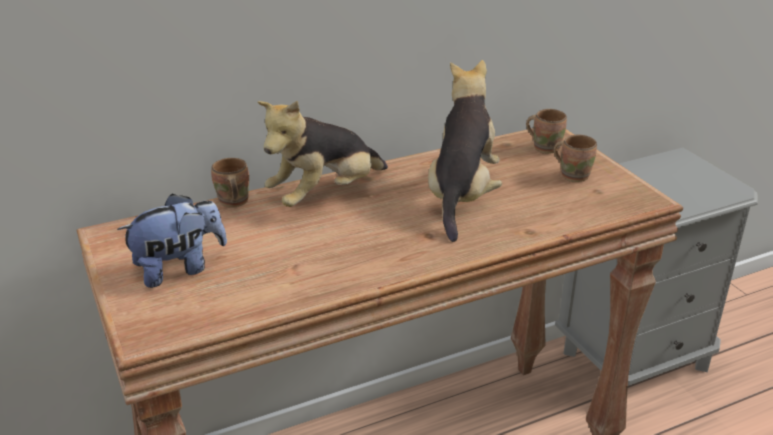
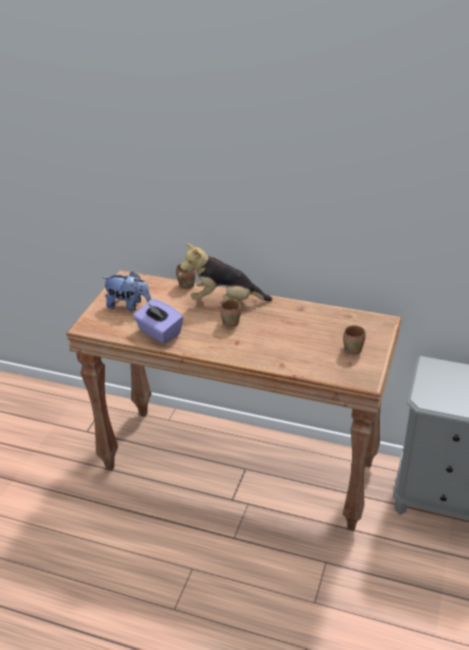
camera: 45 degrees right, 5 degrees up
(294, 279) = (159, 332): none -> purple tissue box
(461, 196) = (281, 332): plush toy -> none
(545, 147) = (366, 327): brown mug -> brown mug (231, 322)

